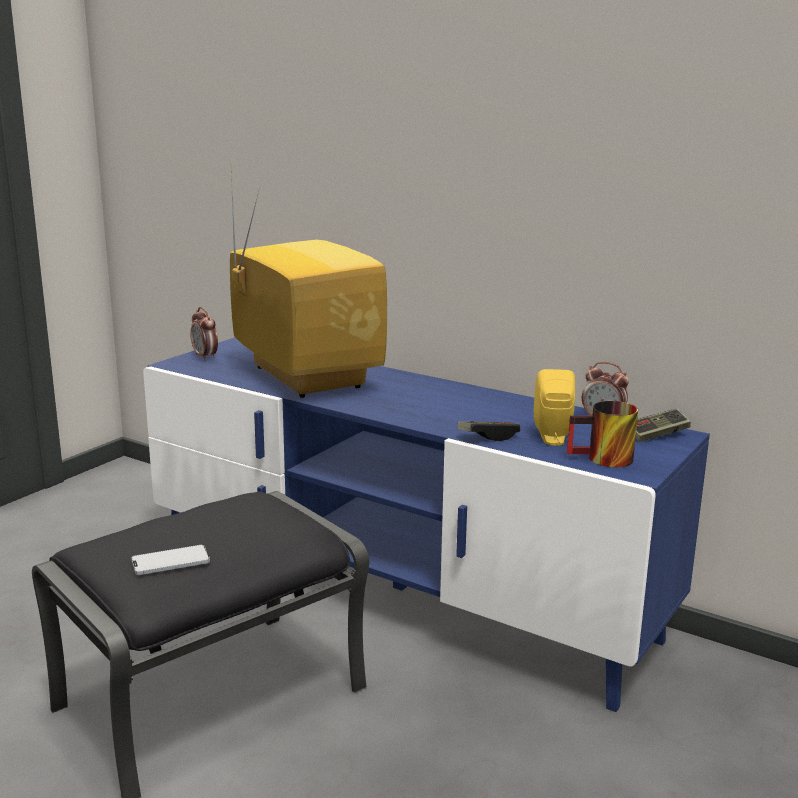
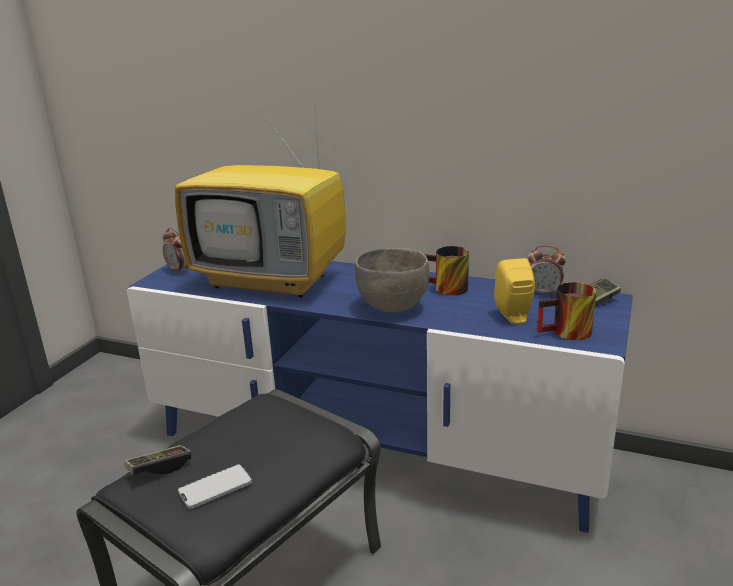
camera: 10 degrees left, 5 degrees up
(302, 377) = (274, 280): television -> television turned 150 degrees clockwise
(420, 414) = (393, 307): none -> grey bowl
(488, 437) = (461, 323): game controller -> game controller (159, 468)
(489, 404) = (445, 289): none -> mug

